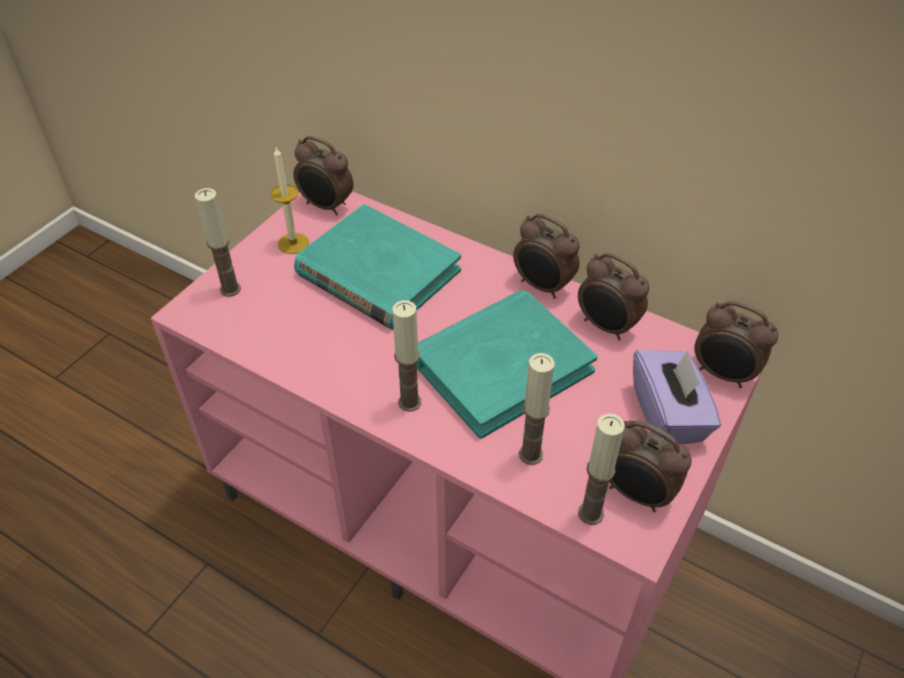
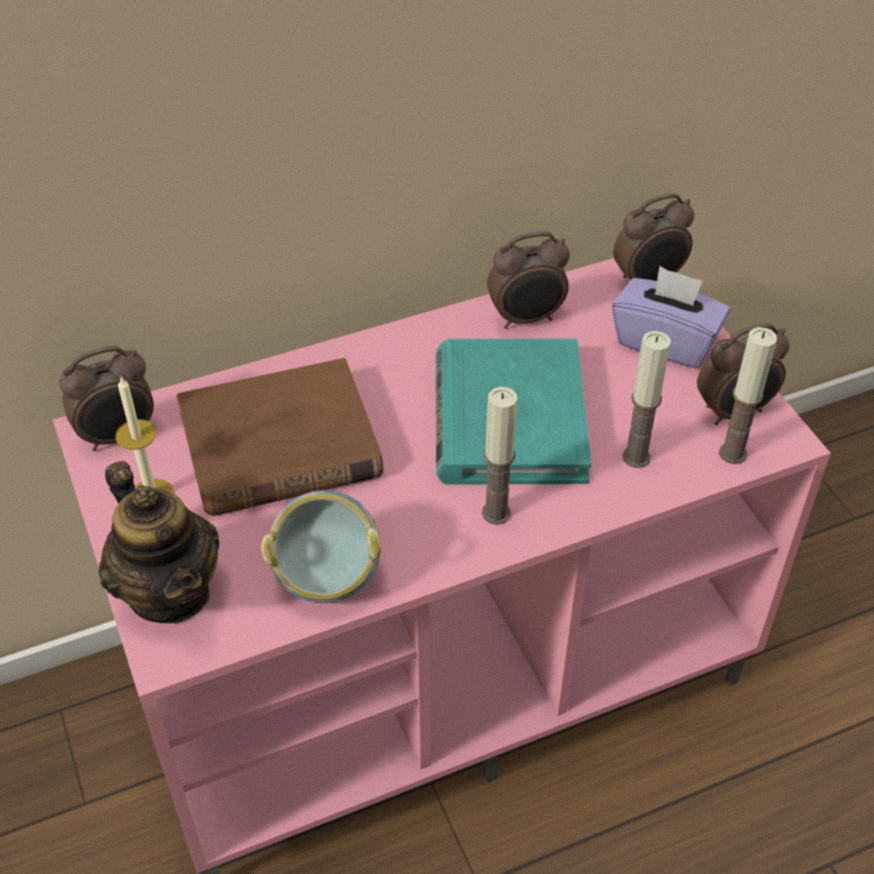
camera: 55 degrees left, 0 degrees up
(230, 289) = (170, 591): candle -> teapot
(288, 349) = (326, 579): none -> bowl
(377, 272) = (280, 446): turquoise book -> brown book
(542, 287) = (431, 332): alarm clock -> none

